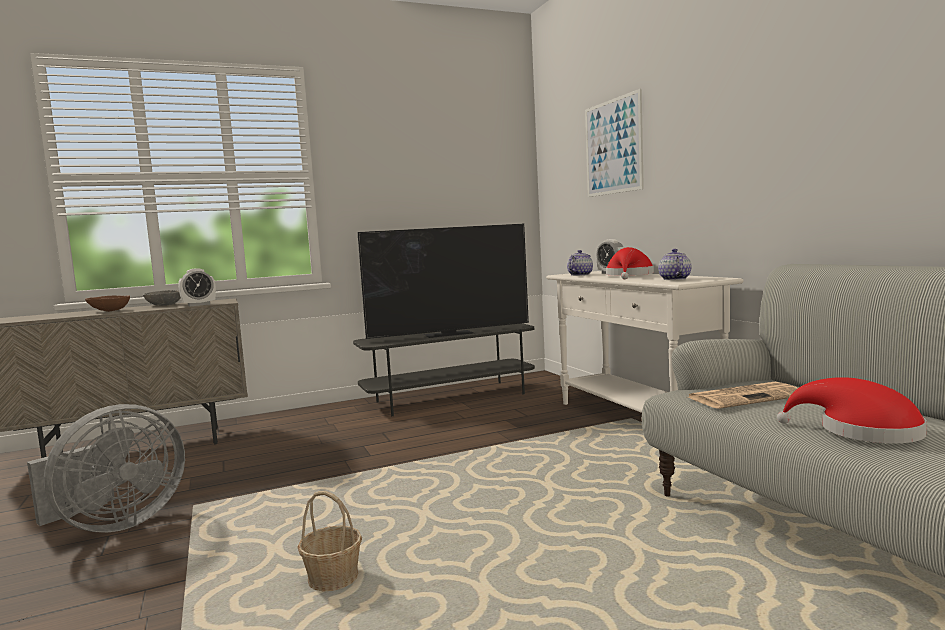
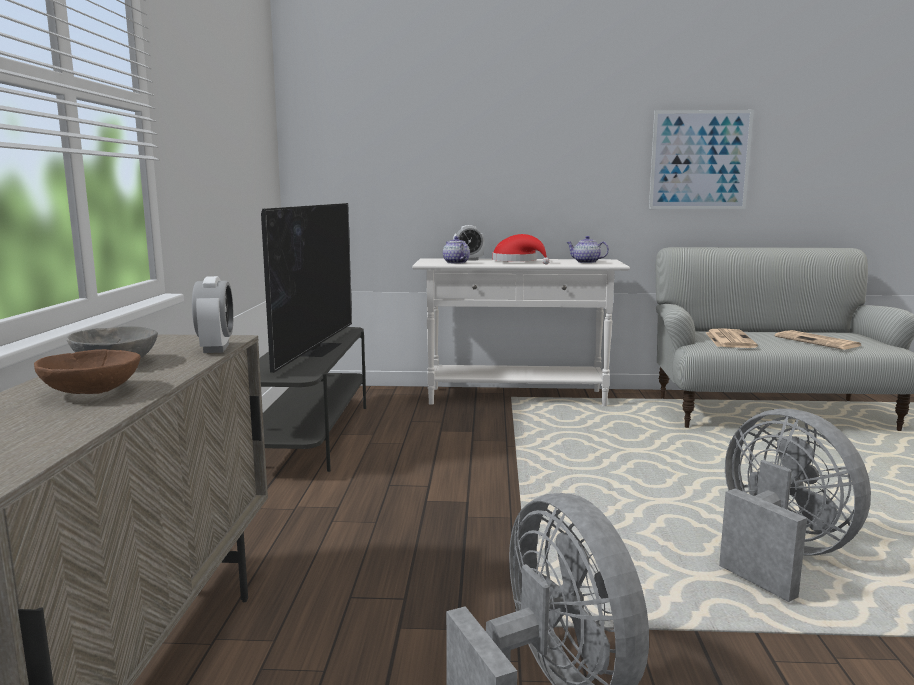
camera: 65 degrees left, 5 degrees up
(333, 578) = (778, 555): basket -> grey fan
(613, 147) = (444, 127): picture -> picture (700, 160)
(861, 431) = (818, 341): red hat -> newspaper

